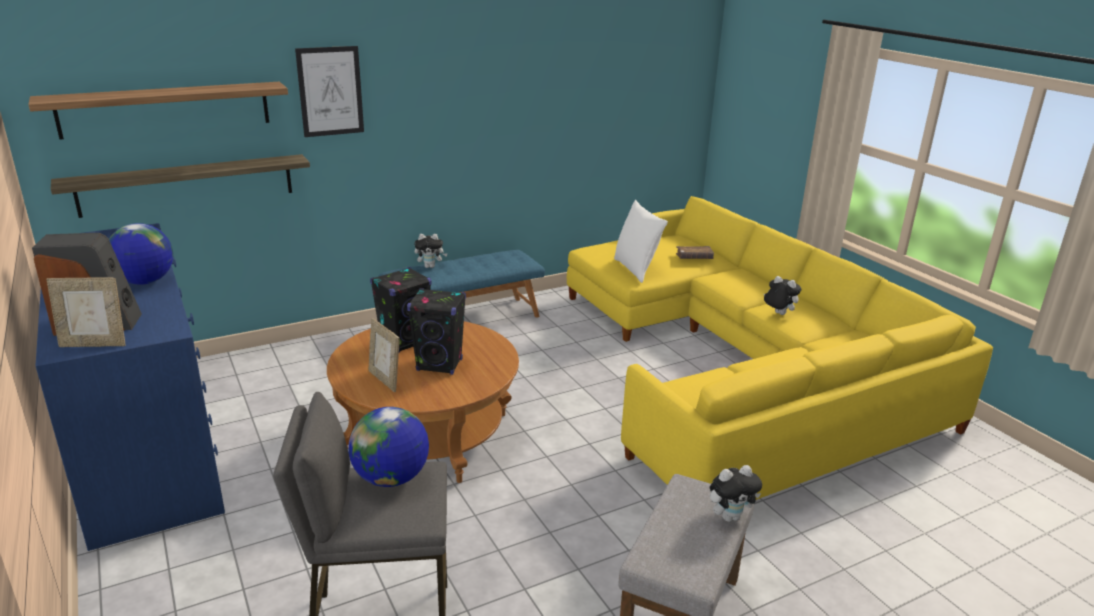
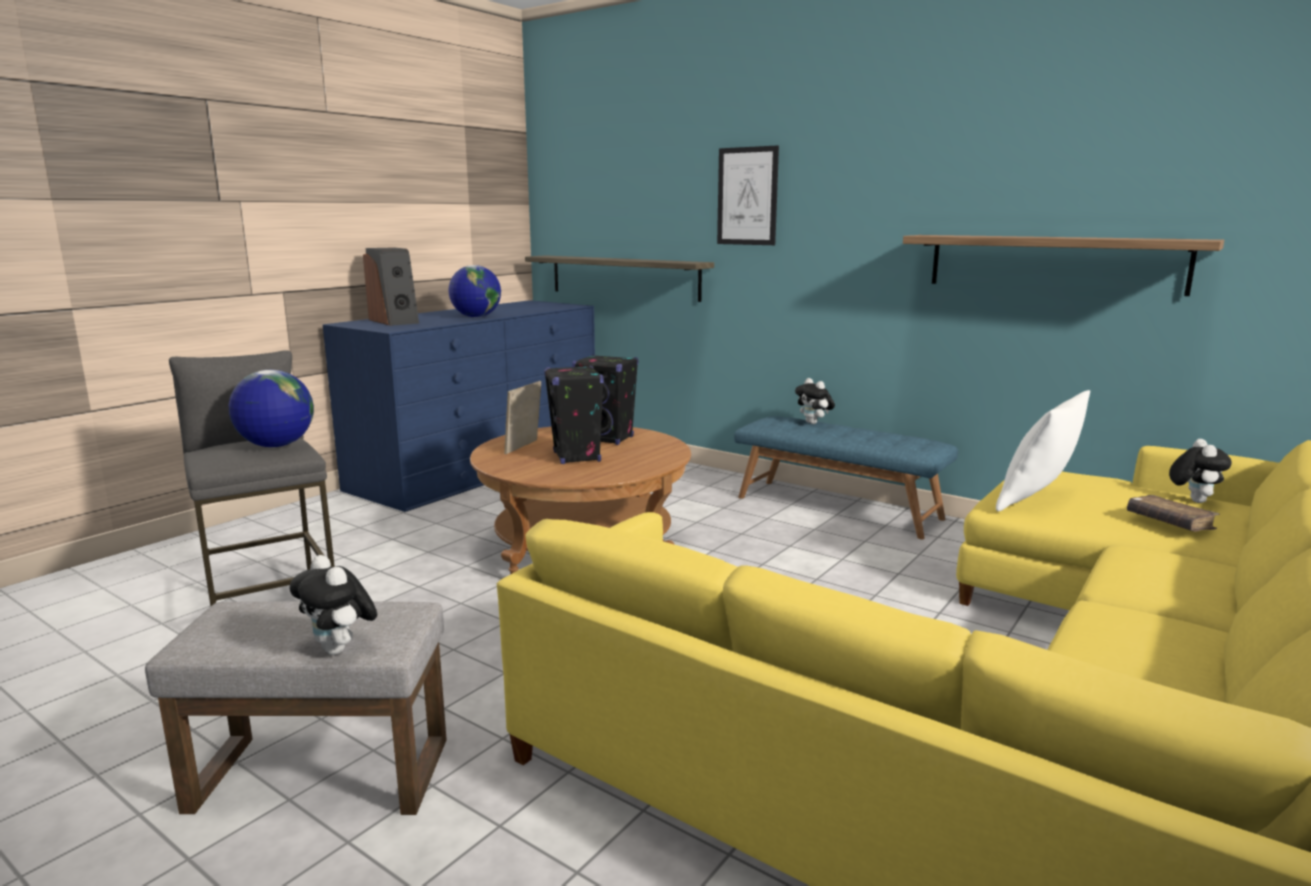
camera: 65 degrees right, 10 degrees down
(94, 344) = (360, 325): picture frame -> none
(166, 109) = (617, 204): shelf -> shelf (1053, 263)
(778, 314) = (1103, 621): plush toy -> plush toy (1192, 500)

